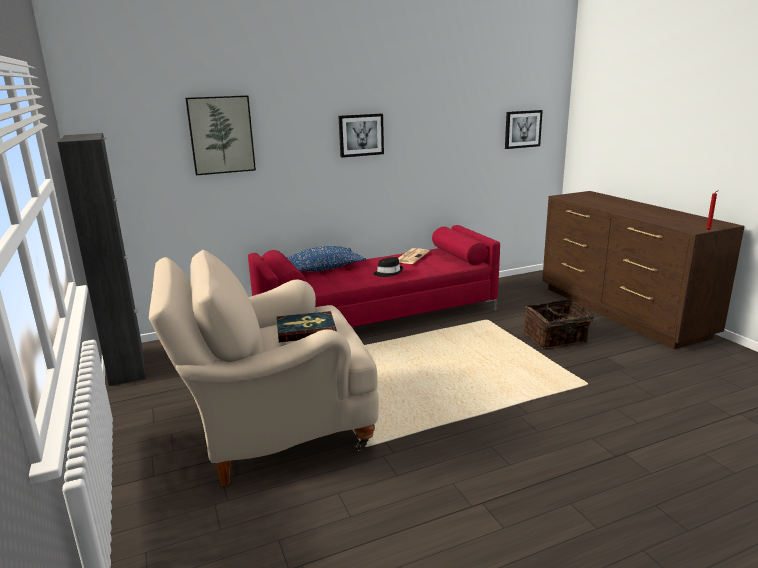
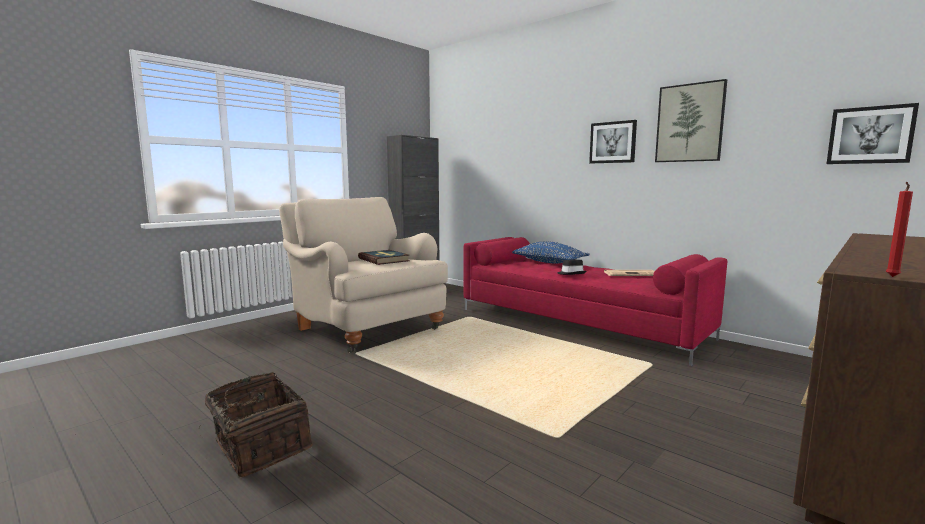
camera: 65 degrees right, 10 degrees down
(221, 135) = (504, 141): picture -> picture (690, 123)
(556, 339) = (666, 407): basket -> basket (259, 446)

